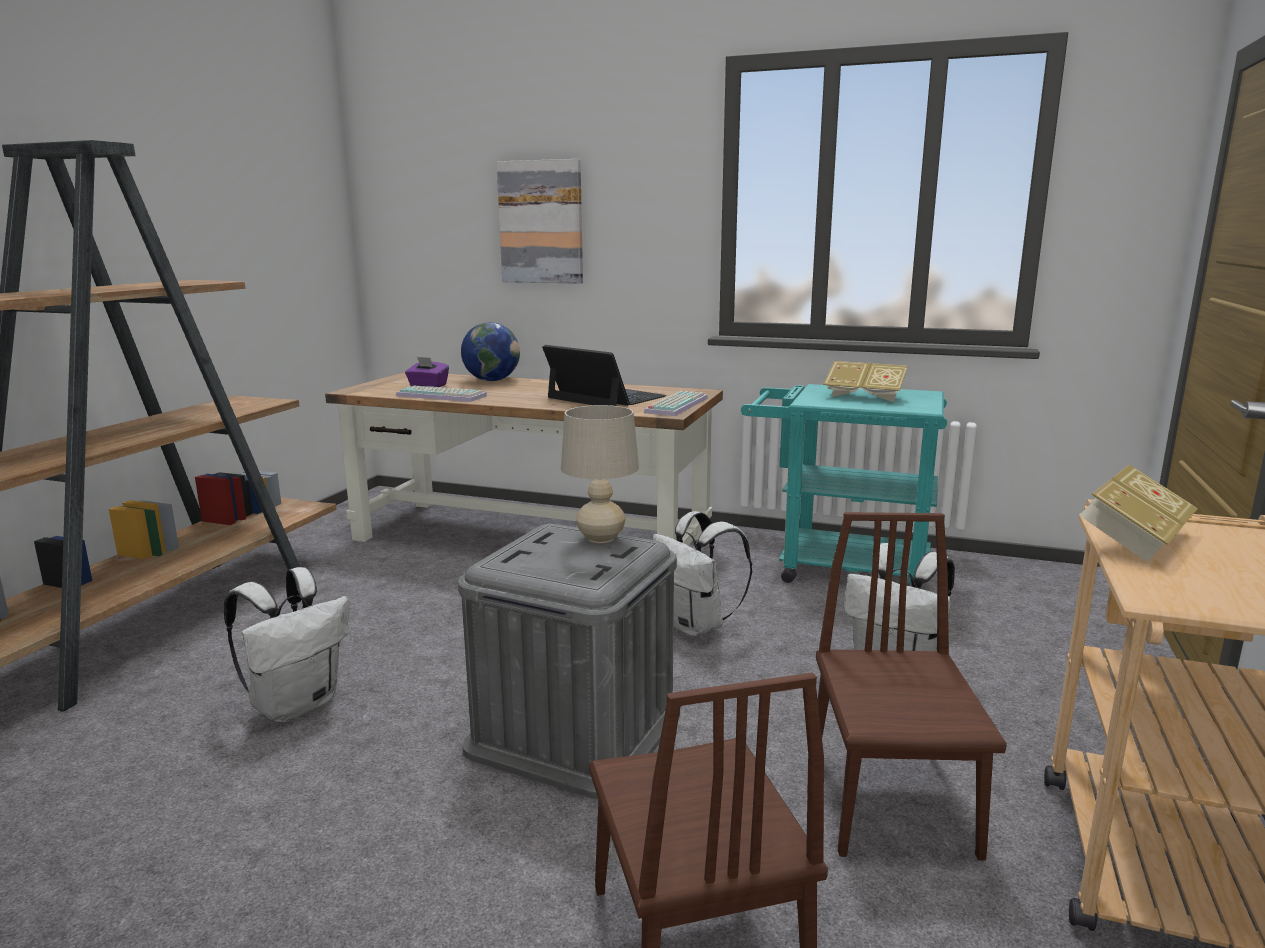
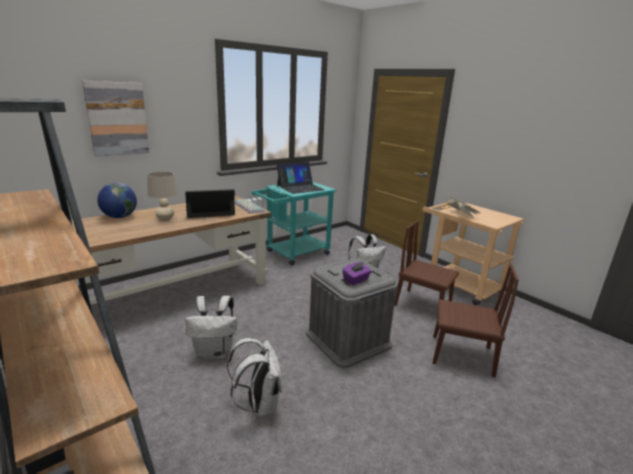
camera: 60 degrees left, 5 degrees up
(428, 386) = (96, 230): purple tissue box -> purple tissue box (356, 280)
(443, 395) = (132, 232): keyboard -> none
(601, 538) = (344, 264): beige table lamp -> beige table lamp (165, 219)
(696, 626) = (303, 291): white backpack -> white backpack (215, 352)
(864, 397) = (300, 187): book -> laptop

